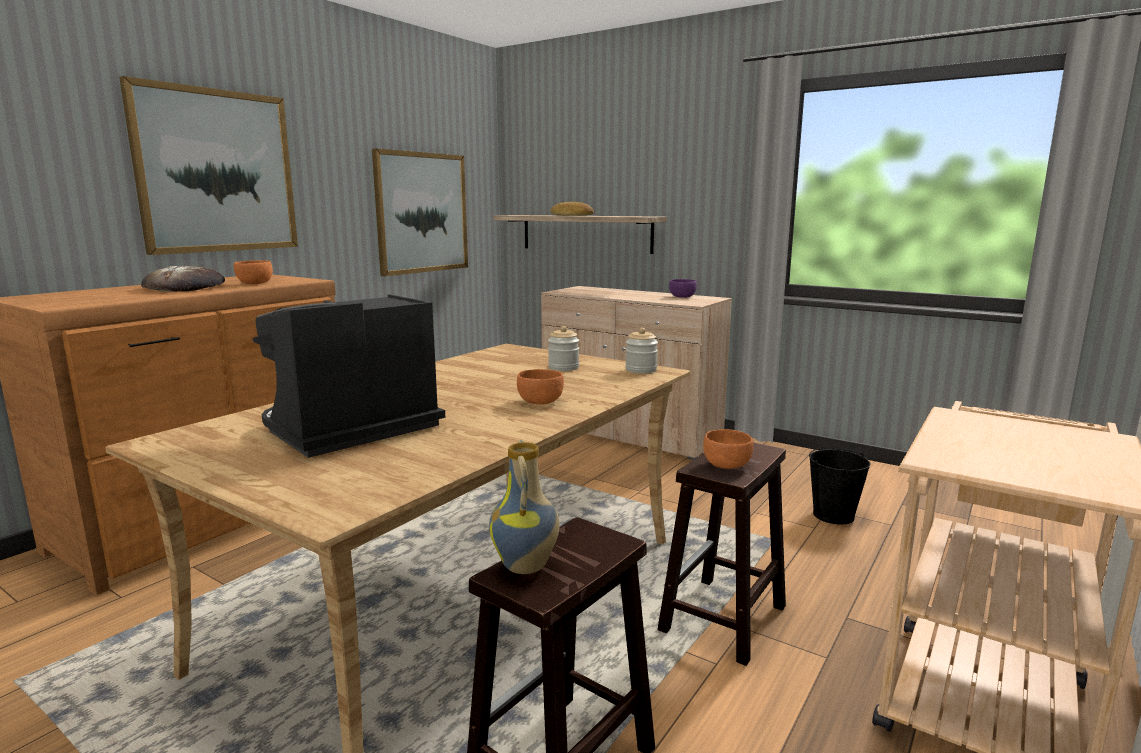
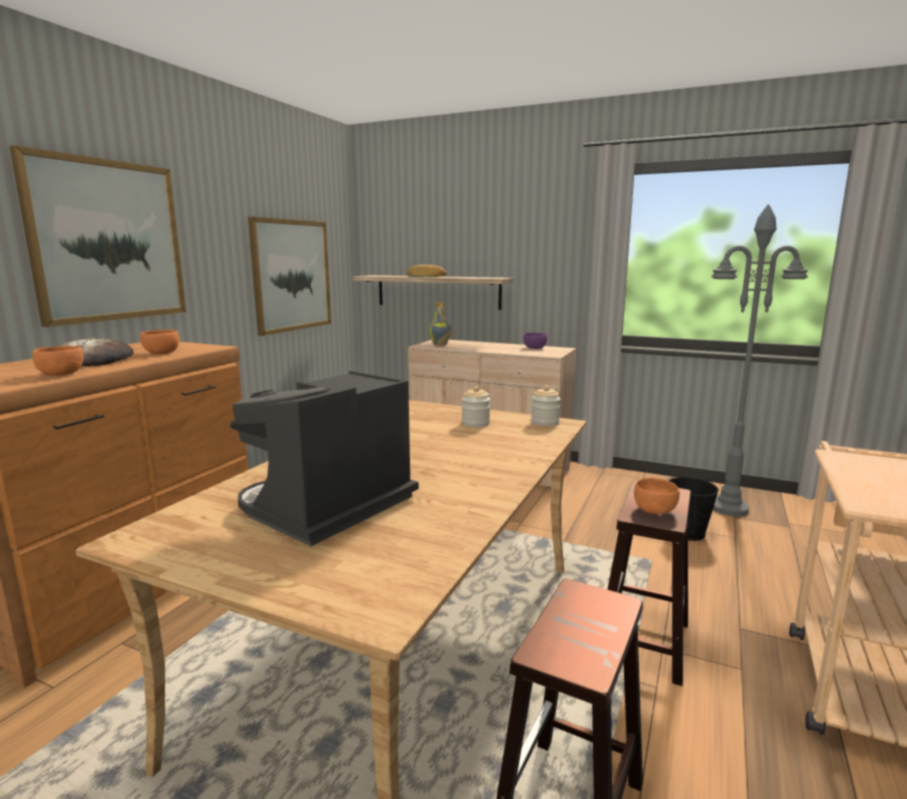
camera: 10 degrees left, 0 degrees up
(527, 566) = (556, 640): vase -> vase (440, 344)
(539, 401) = (483, 462): orange bowl -> orange bowl (61, 374)
(900, 494) = (729, 508): none -> grey floor lamp

